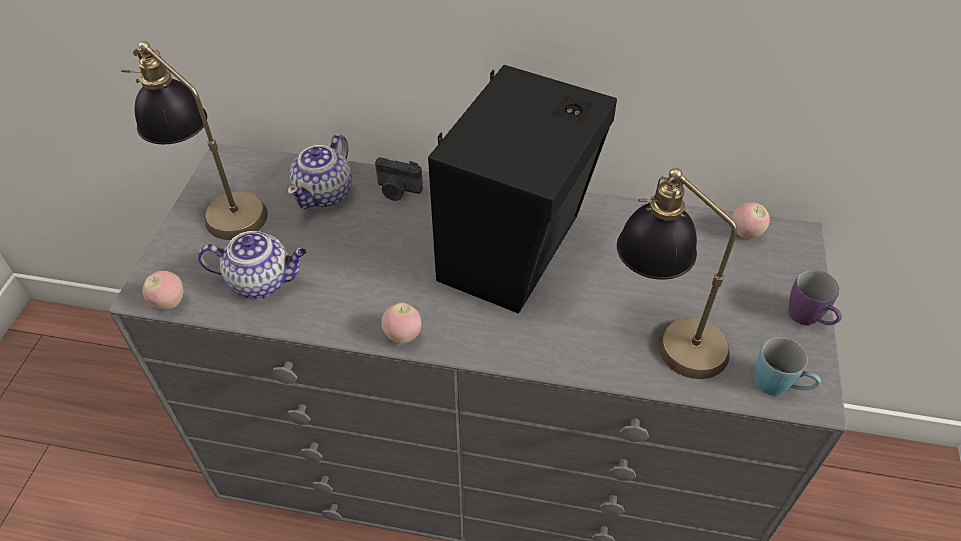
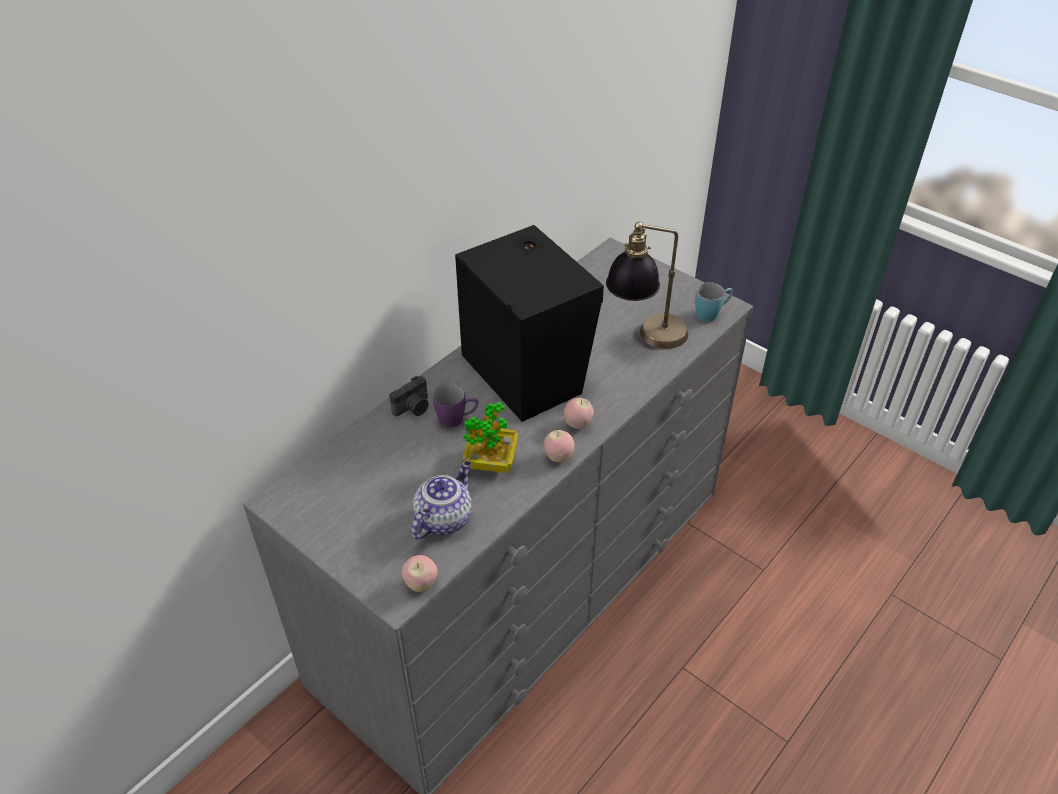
camera: 60 degrees left, 5 degrees down
(217, 206) = (331, 522): table lamp -> none
(325, 193) = (378, 450): teapot -> none
(360, 282) = (491, 462): none -> potted plant
(745, 233) = (594, 269): apple -> apple (578, 424)
(809, 319) = (675, 279): purple mug -> purple mug (457, 419)

